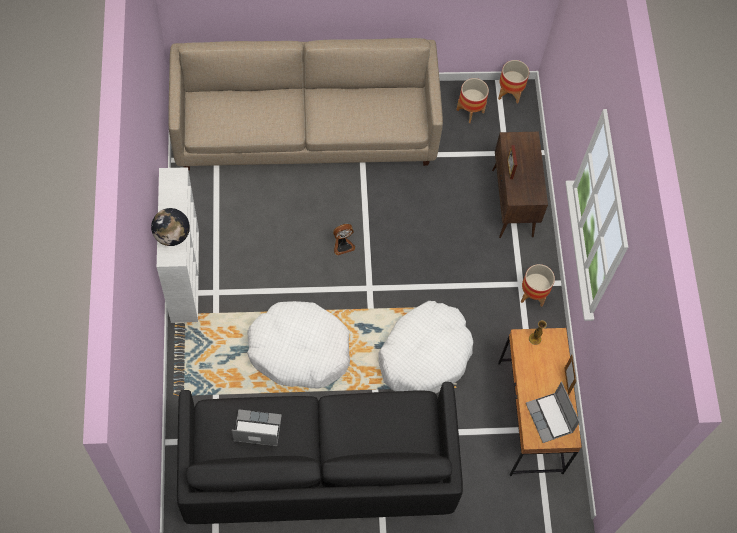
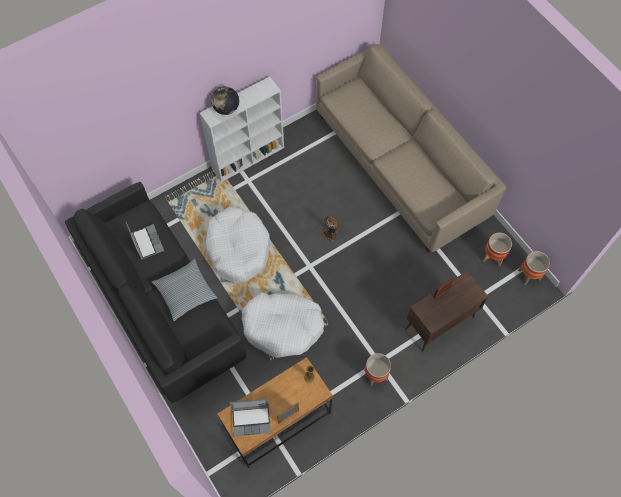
camera: 65 degrees right, 0 degrees up
(349, 418) = (185, 292): none -> pillow
(550, 418) = (252, 420): laptop -> laptop turned 135 degrees counterclockwise

